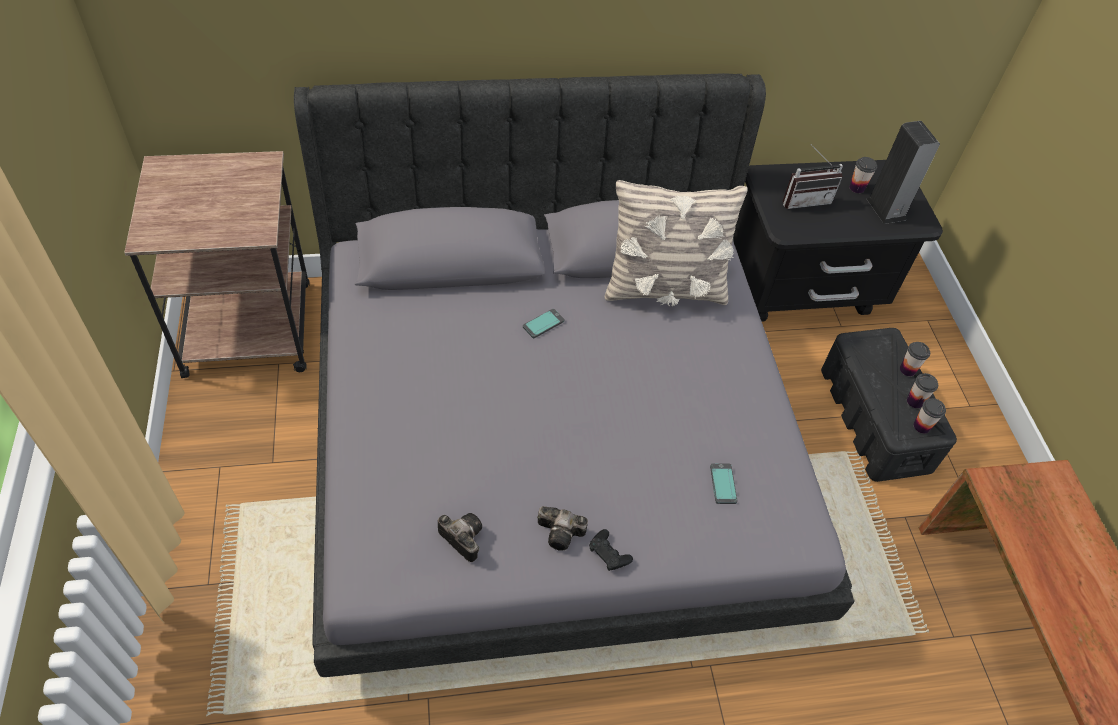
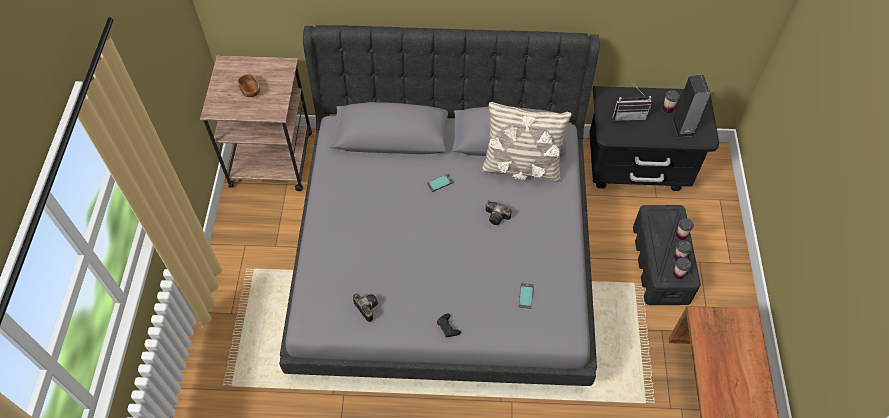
camera: 15 degrees right, 5 degrees up
(210, 204) = (250, 91): none -> brown bowl
(562, 533) = (424, 312): camera -> camera (497, 217)

